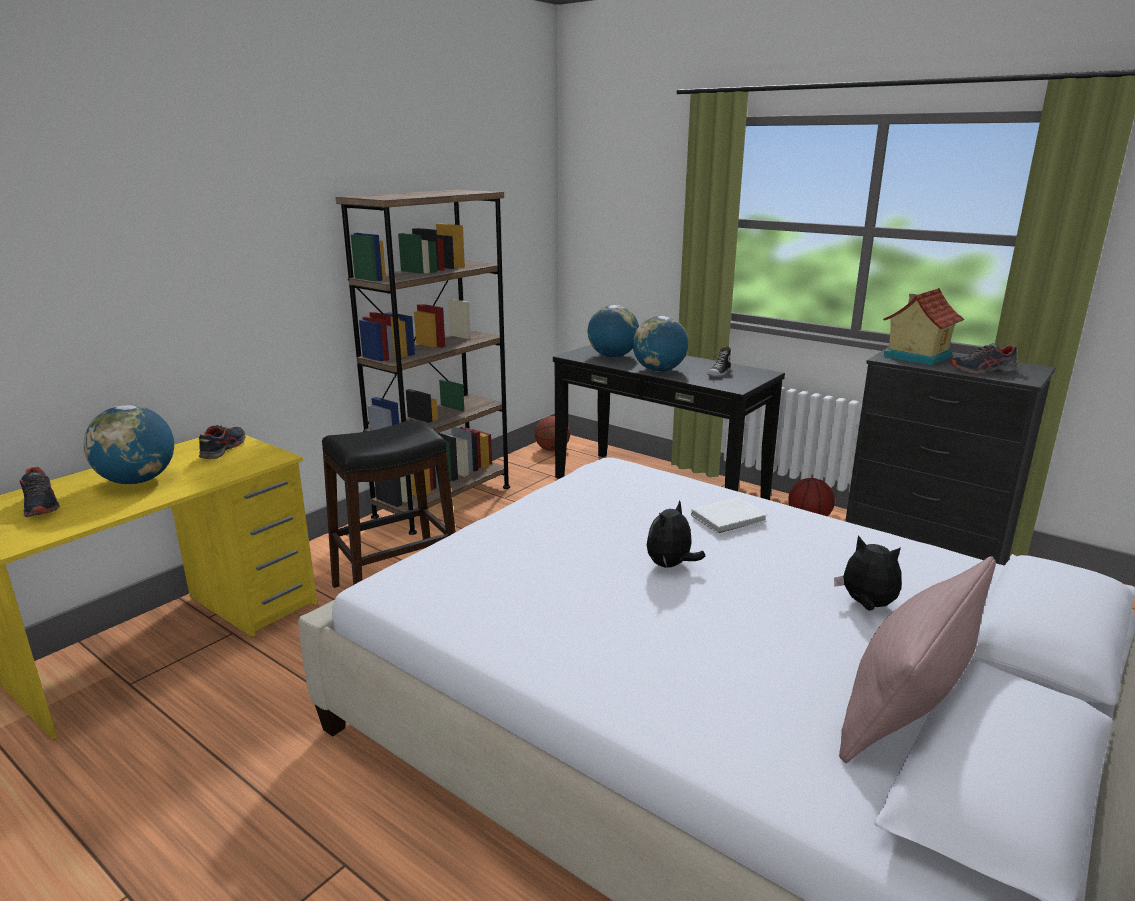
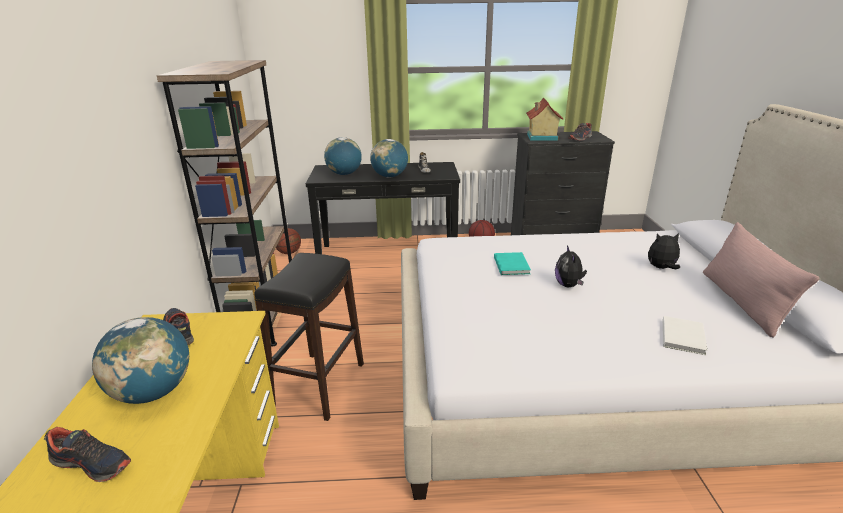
camera: 40 degrees left, 5 degrees up
(642, 516) = (512, 265): none -> turquoise book
(730, 518) = (547, 249): white book -> white book (683, 336)

